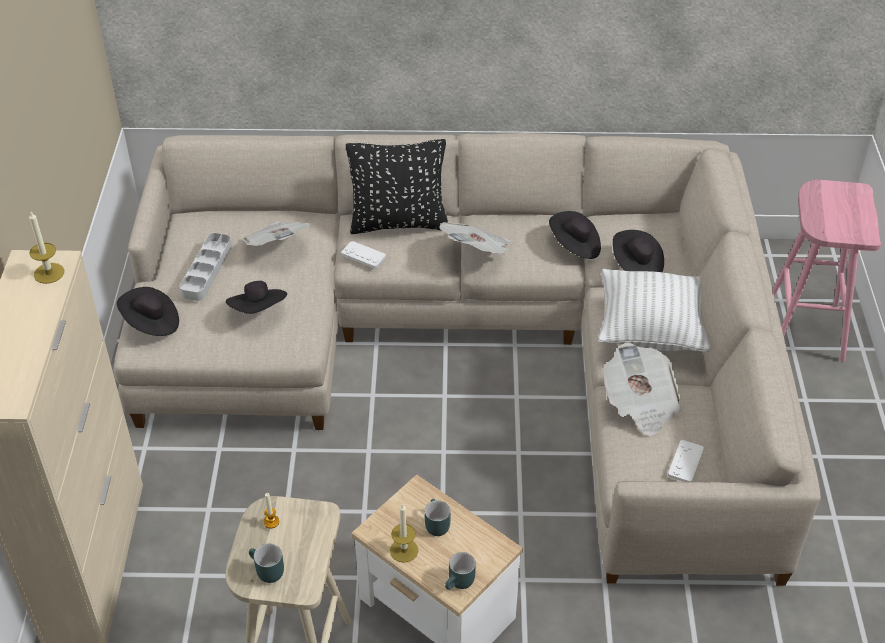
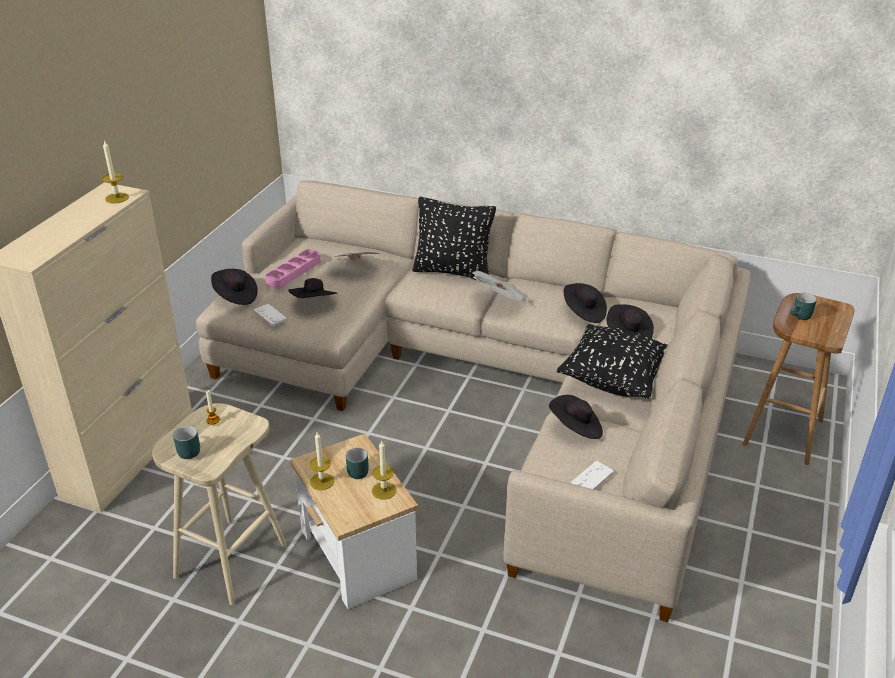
camera: 20 degrees right, 10 degrees down
(207, 270) = (294, 272): grey tray -> pink tray
(363, 255) = (413, 286): white game controller -> white game controller (270, 315)
(460, 583) = (351, 516): turquoise mug -> turquoise mug (800, 317)
(478, 541) = (384, 490): none -> candle
(640, 404) = (576, 428): newspaper -> black hat
(650, 330) = (614, 380): white pillow -> black pillow
(804, 327) = (782, 431): pink stool -> brown stool

